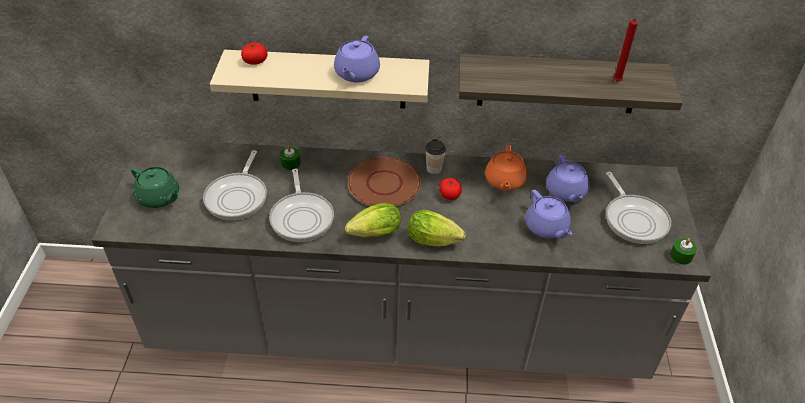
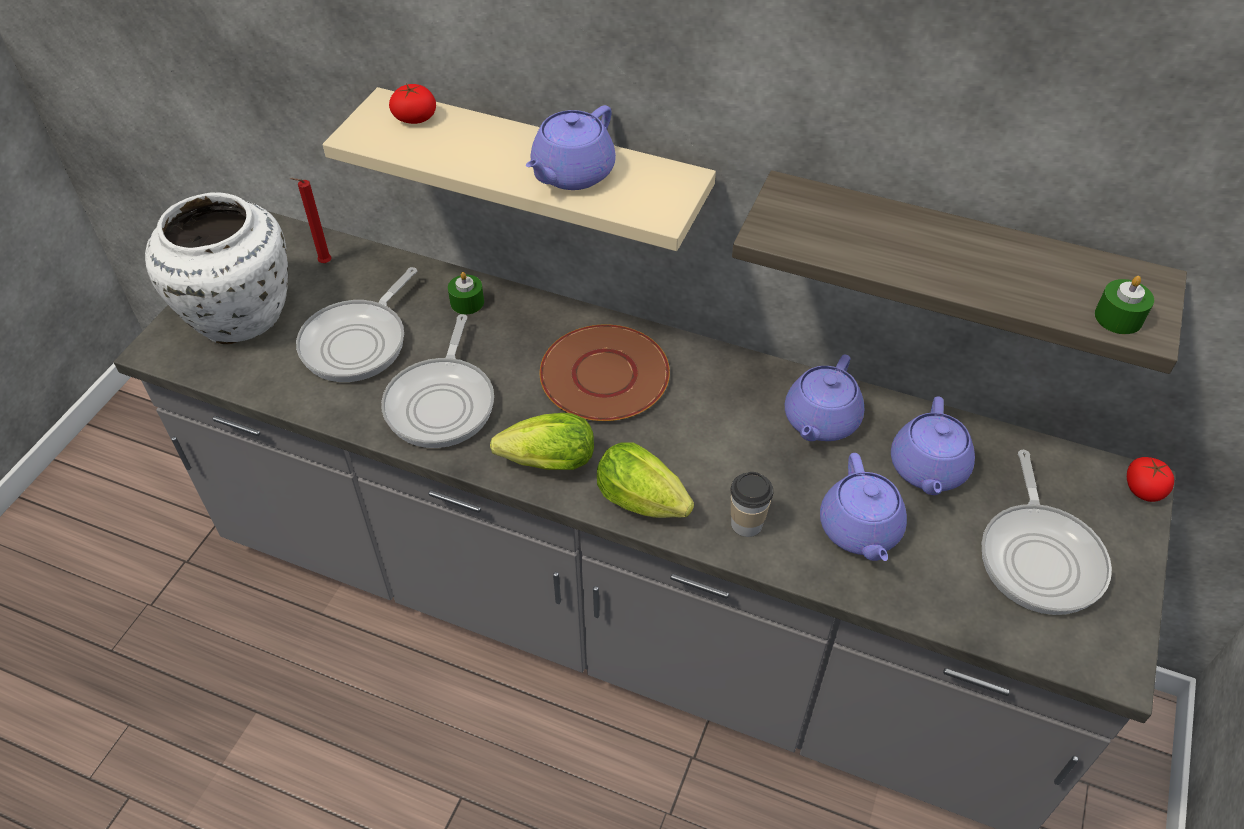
camera: 20 degrees right, 5 degrees up
(159, 198) = (241, 315): green teapot -> white vase
(434, 169) = (703, 368): cup -> cup (746, 524)
(449, 195) = (709, 422): tomato -> tomato (1143, 489)
(504, 181) = (820, 421): orange teapot -> purple teapot
(616, 82) = (1053, 288): red candle -> red candle (323, 263)
(681, 256) = (1104, 656): green candle -> green candle (1118, 317)

